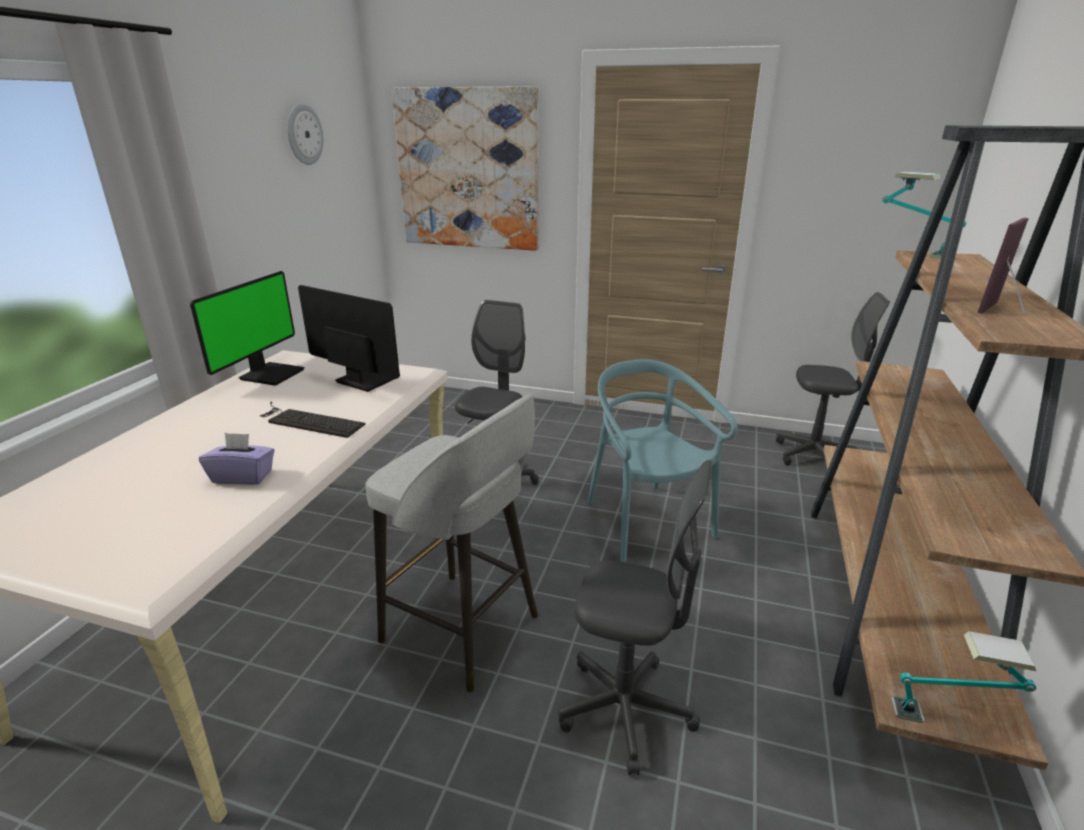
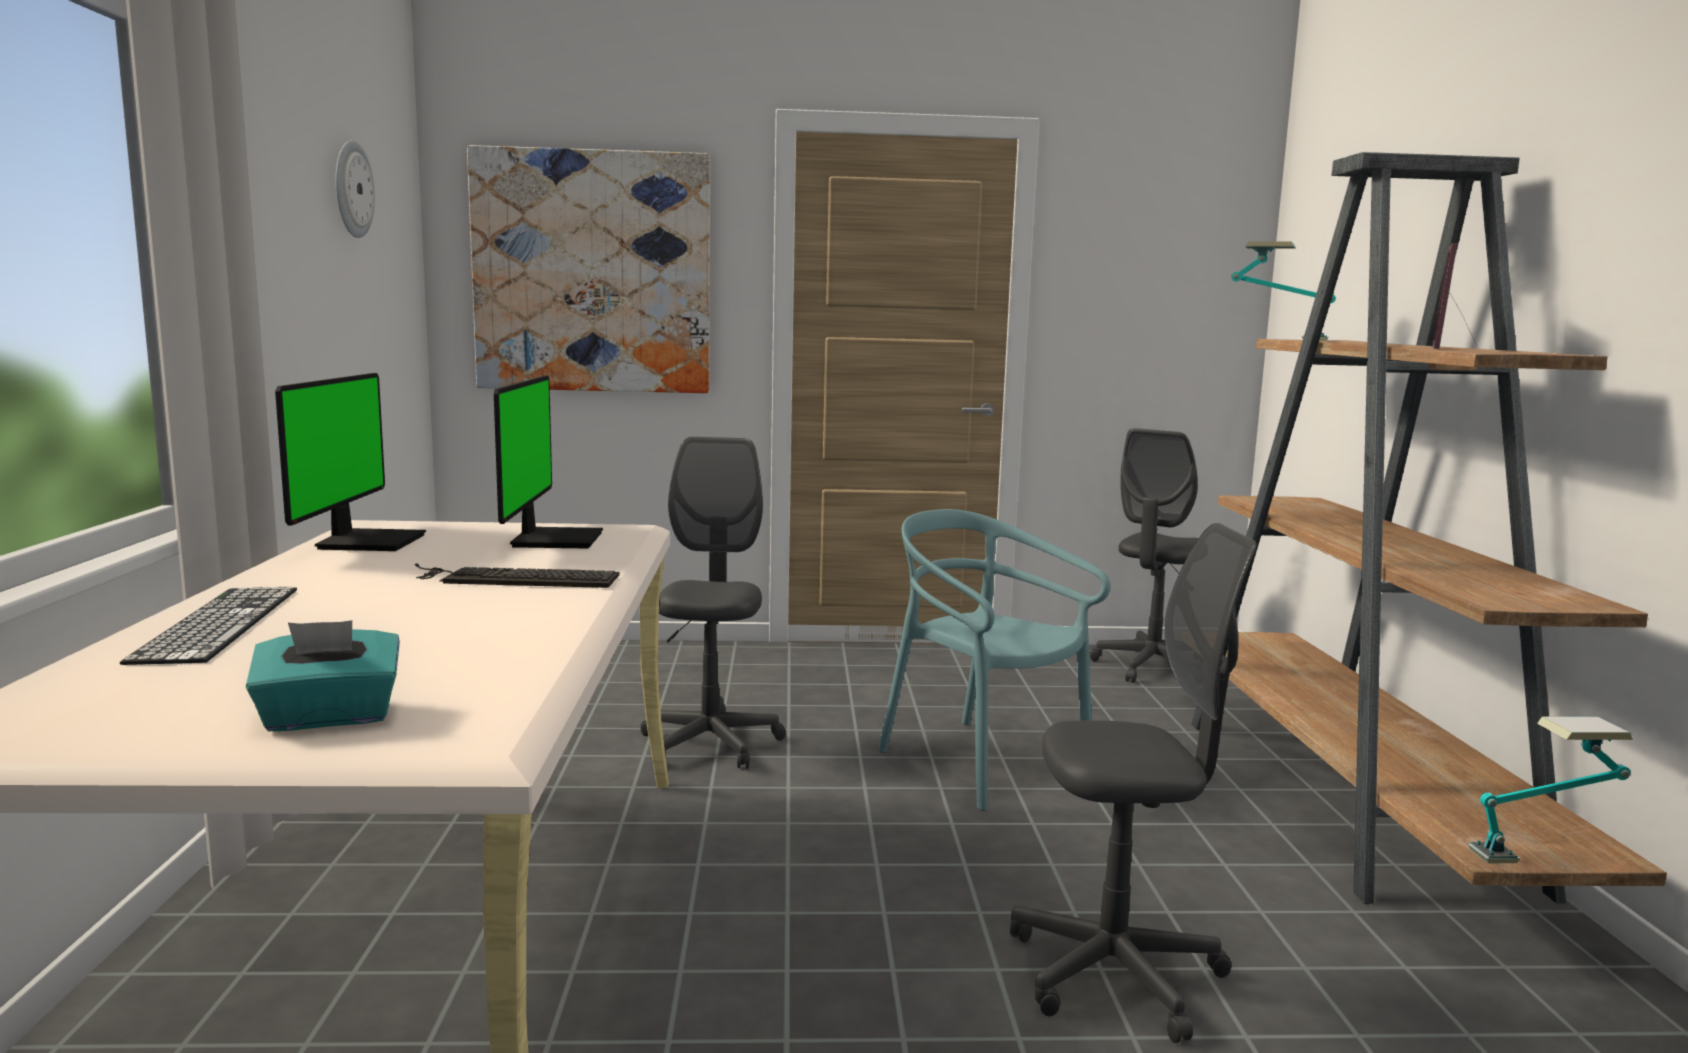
camera: 20 degrees left, 15 degrees down
(103, 550) = (329, 717): none -> turquoise tissue box
(135, 450) = (219, 623): none -> keyboard
(243, 476) = (481, 632): purple tissue box -> none
(365, 380) = (553, 539): monitor -> monitor turned 75 degrees clockwise
(464, 630) = (799, 929): grey stool -> none
(814, 456) = (1151, 667): grey office chair -> grey office chair turned 135 degrees clockwise

